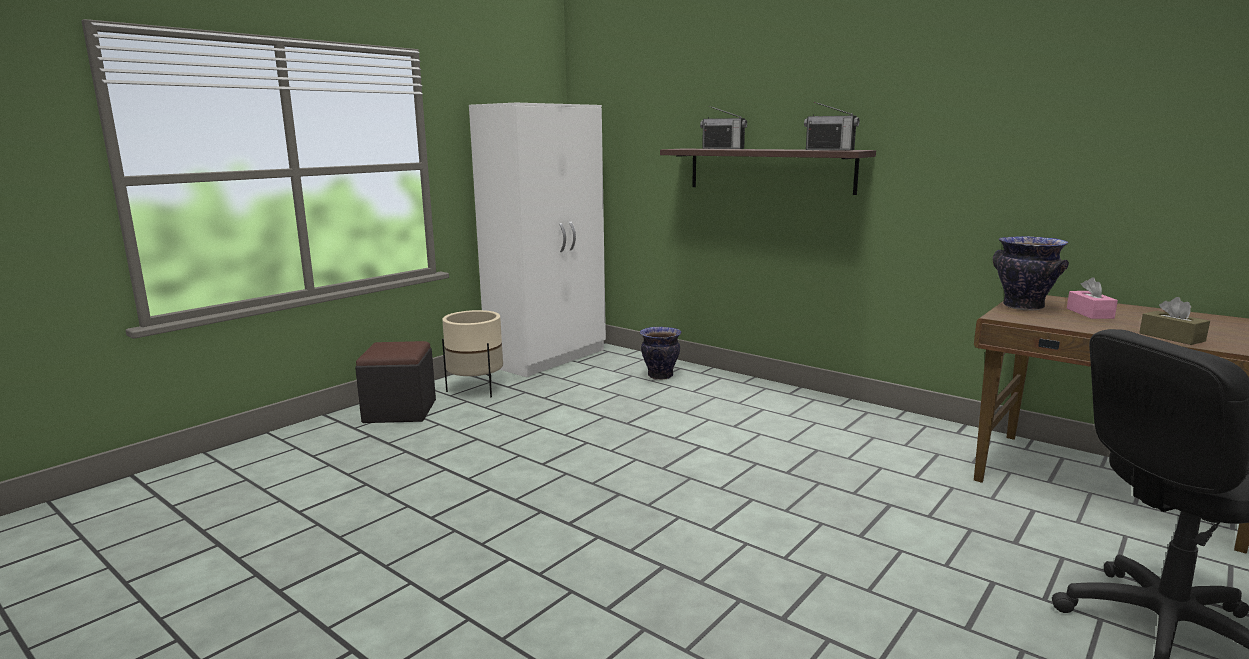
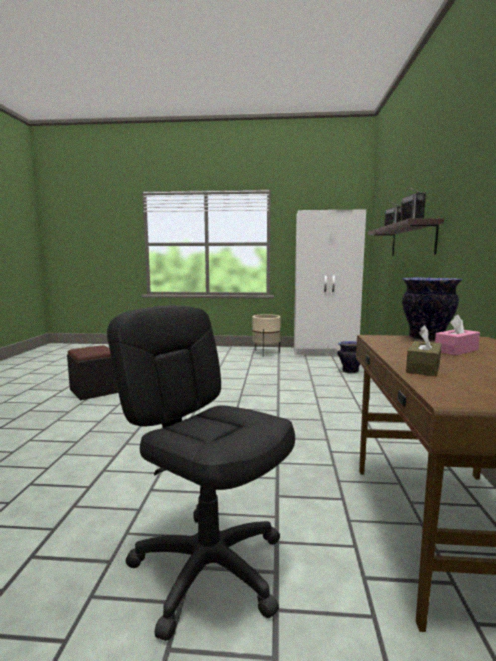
camera: 55 degrees right, 5 degrees down
(400, 411) = (226, 351): black ottoman -> black ottoman (95, 391)

